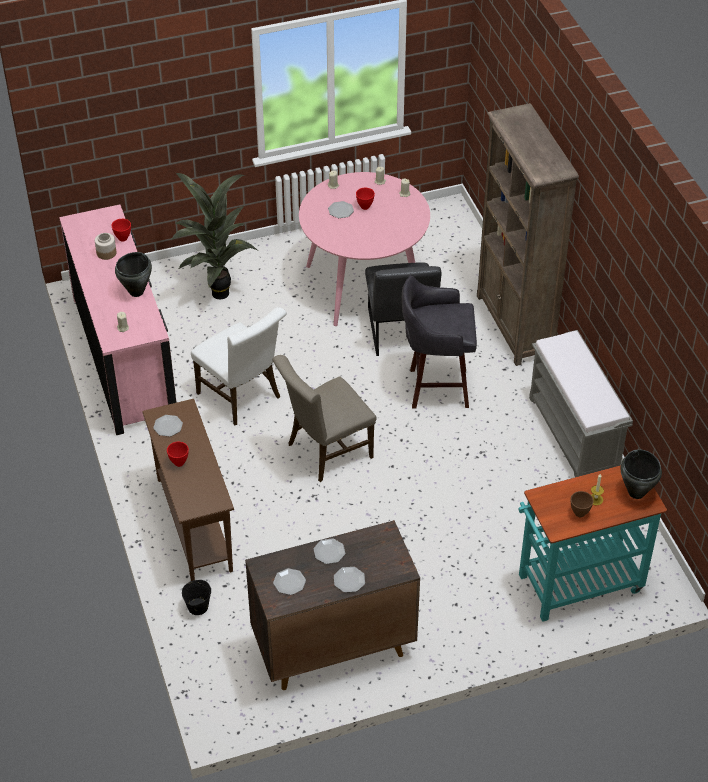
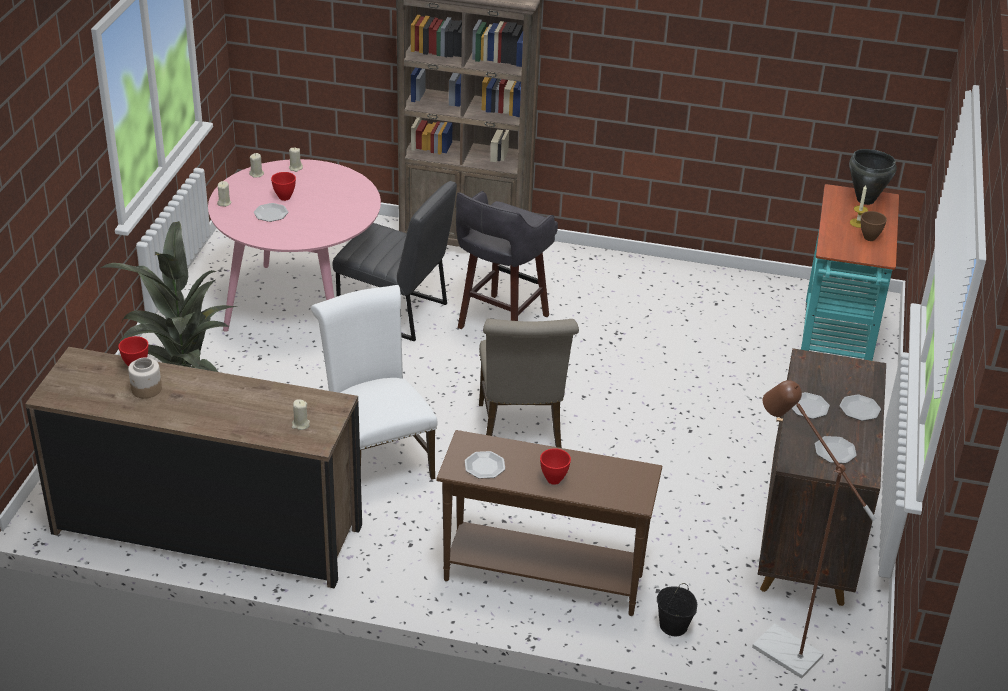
camera: 60 degrees left, 10 degrees down
(125, 357) = (206, 528): pink dresser -> brown dresser
(137, 292) = (248, 390): black cooking pot -> none
(217, 667) = (776, 646): none -> brown floor lamp
(242, 397) = (377, 459): white chair -> white chair turned 105 degrees counterclockwise
(574, 435) = (644, 272): grey bench -> none

